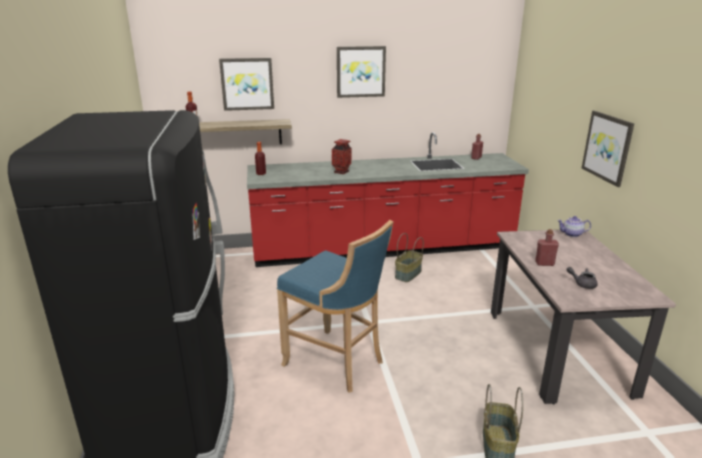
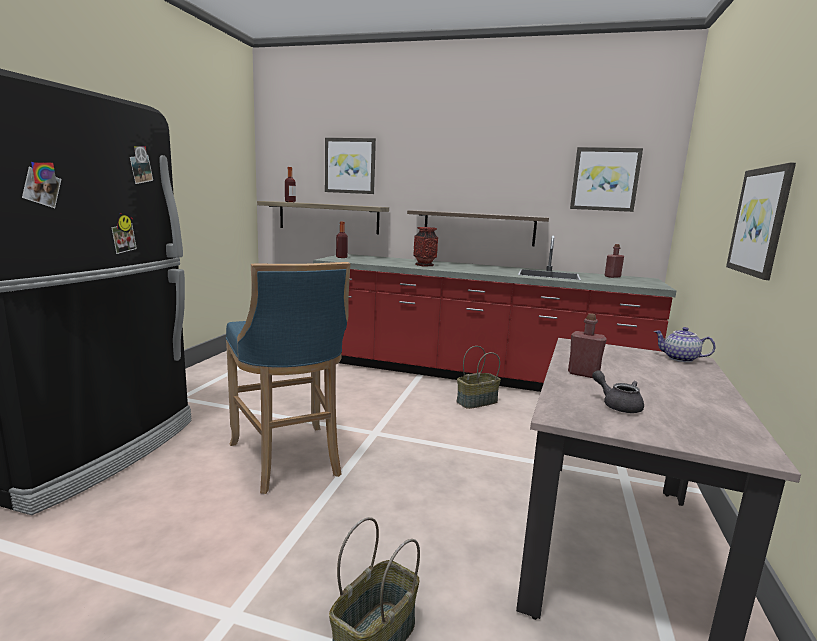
camera: 25 degrees right, 10 degrees down
(360, 71) = (471, 158): picture -> picture (605, 179)
(370, 129) = (478, 228): none -> shelf

